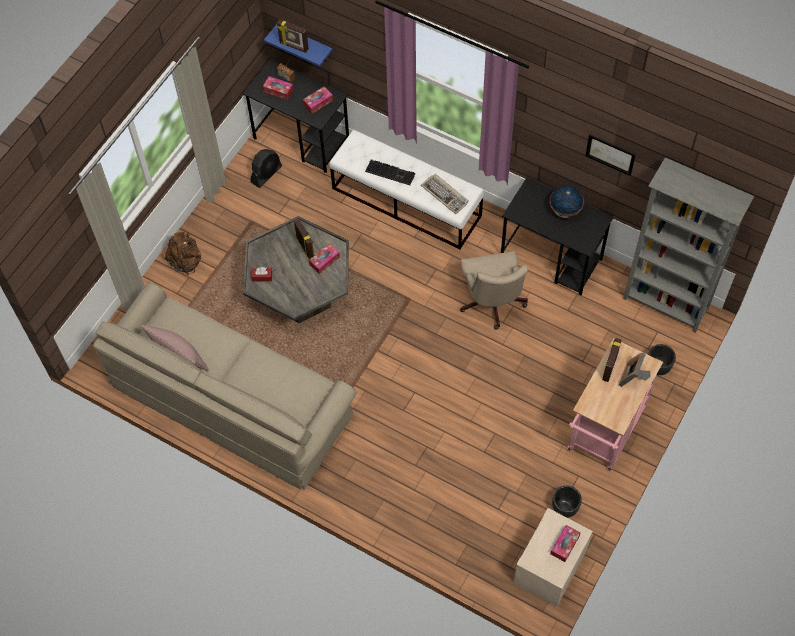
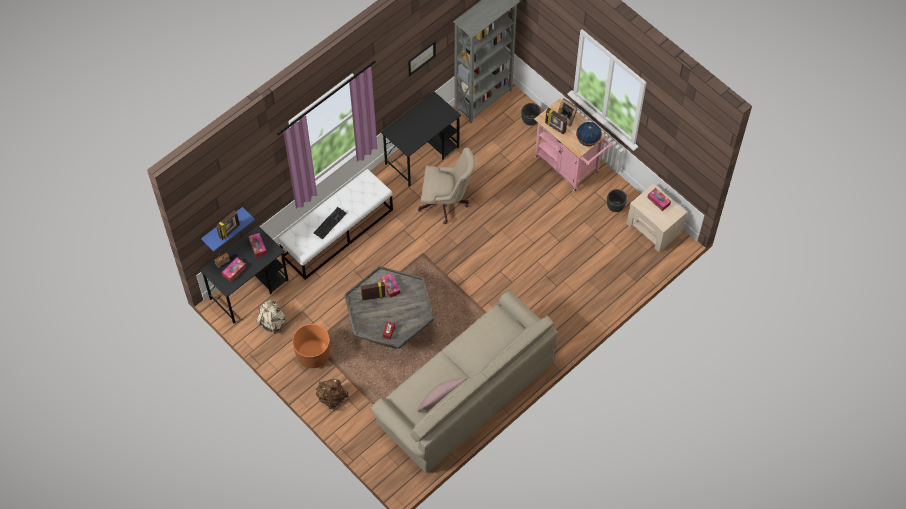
camera: 75 degrees left, 0 degrees up
(236, 226) = (313, 354): none -> orange planter
(266, 174) = (272, 322): black fan -> beige backpack
(445, 194) = (363, 193): keyboard -> none
(564, 210) = (418, 118): globe -> globe (588, 141)

